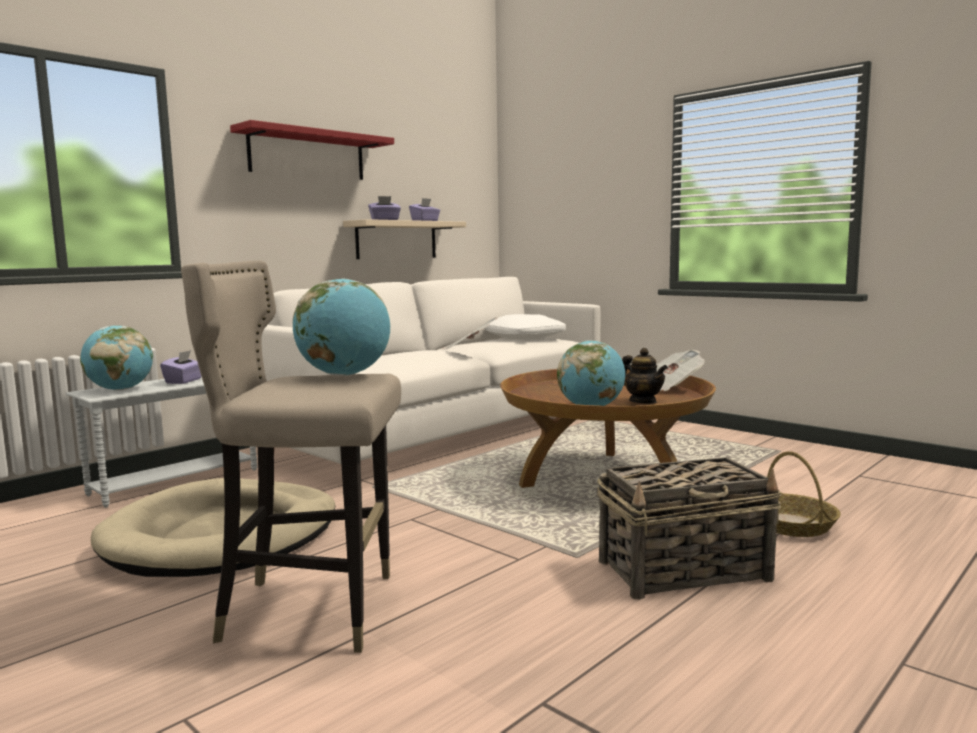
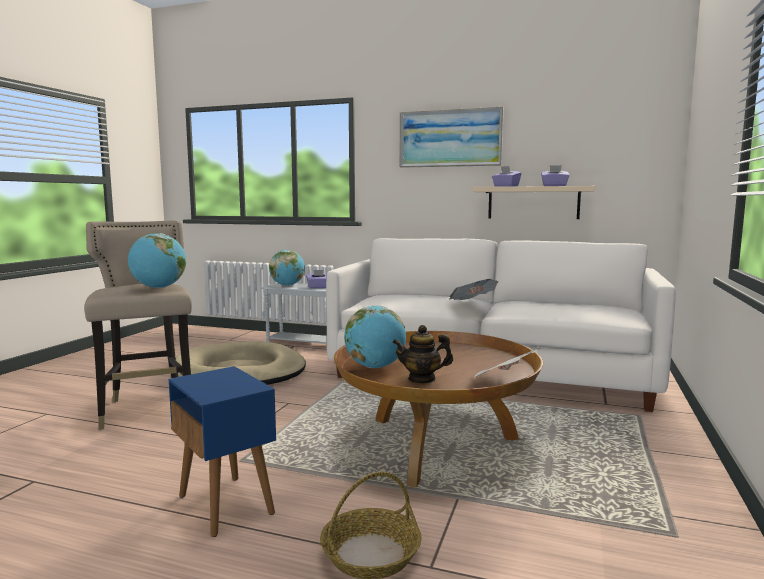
camera: 65 degrees right, 0 degrees up
(307, 155) = (450, 138): red shelf -> picture
(524, 337) = (590, 307): white pillow -> none
(643, 401) = (422, 379): teapot -> teapot turned 60 degrees clockwise
(685, 570) = (226, 505): basket -> blue side table

